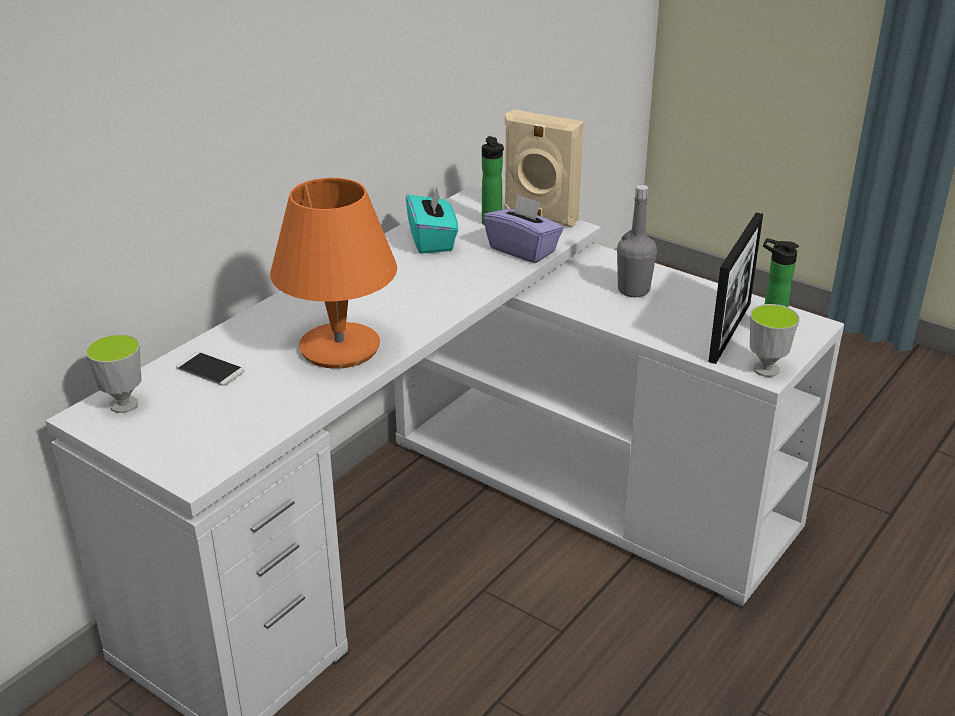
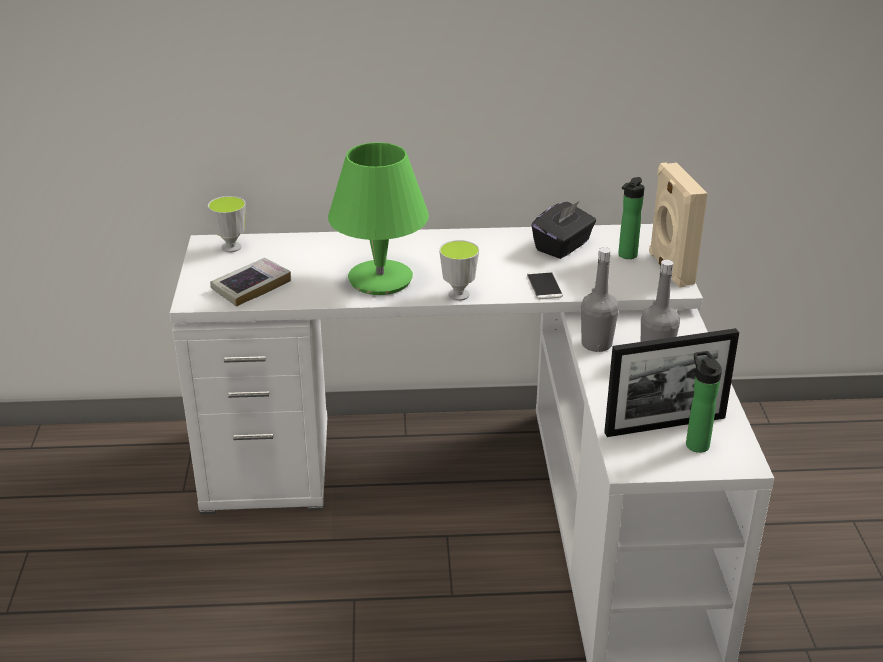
camera: 50 degrees right, 0 degrees up
(210, 370) = (298, 253): phone -> phone (544, 286)
(227, 426) = (251, 286): none -> book
(340, 347) = (381, 279): orange table lamp -> green table lamp
(432, 240) = (563, 246): turquoise tissue box -> black tissue box
(523, 250) = (609, 283): purple tissue box -> none
(579, 304) = (596, 344): none -> grey bottle
(766, 369) = (634, 464): cup -> cup (458, 295)

